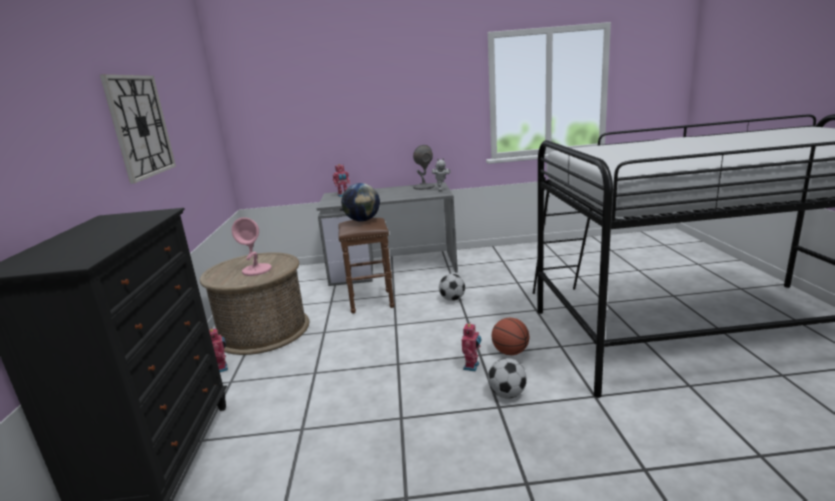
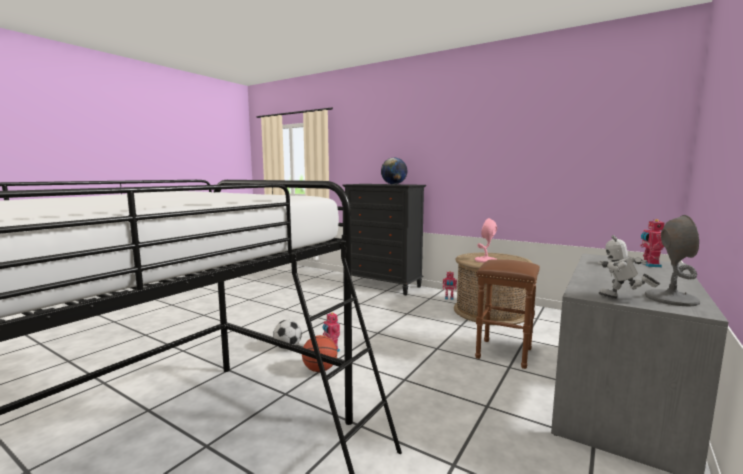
camera: 125 degrees right, 10 degrees down
(140, 126) = (492, 148): wall clock -> none
(362, 220) = (510, 261): globe -> globe (394, 184)
(452, 299) = (457, 390): football -> none

